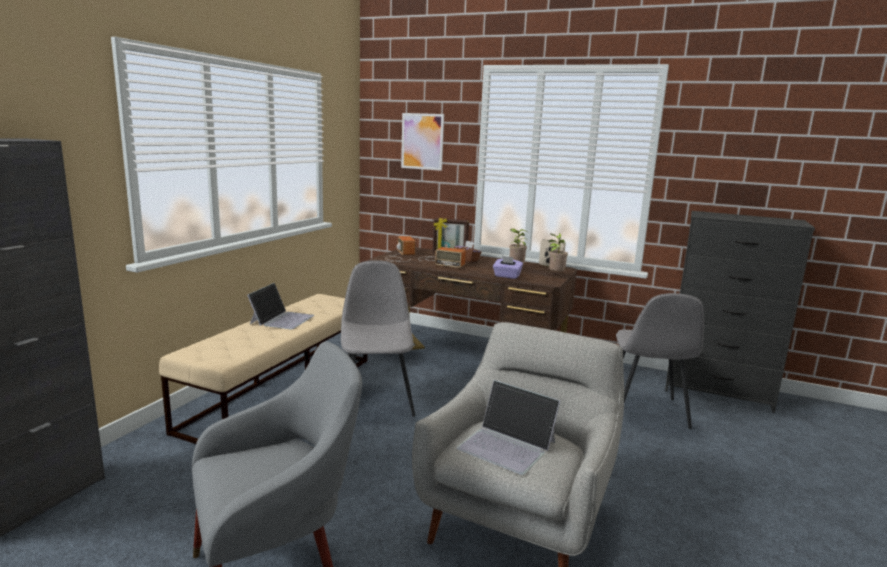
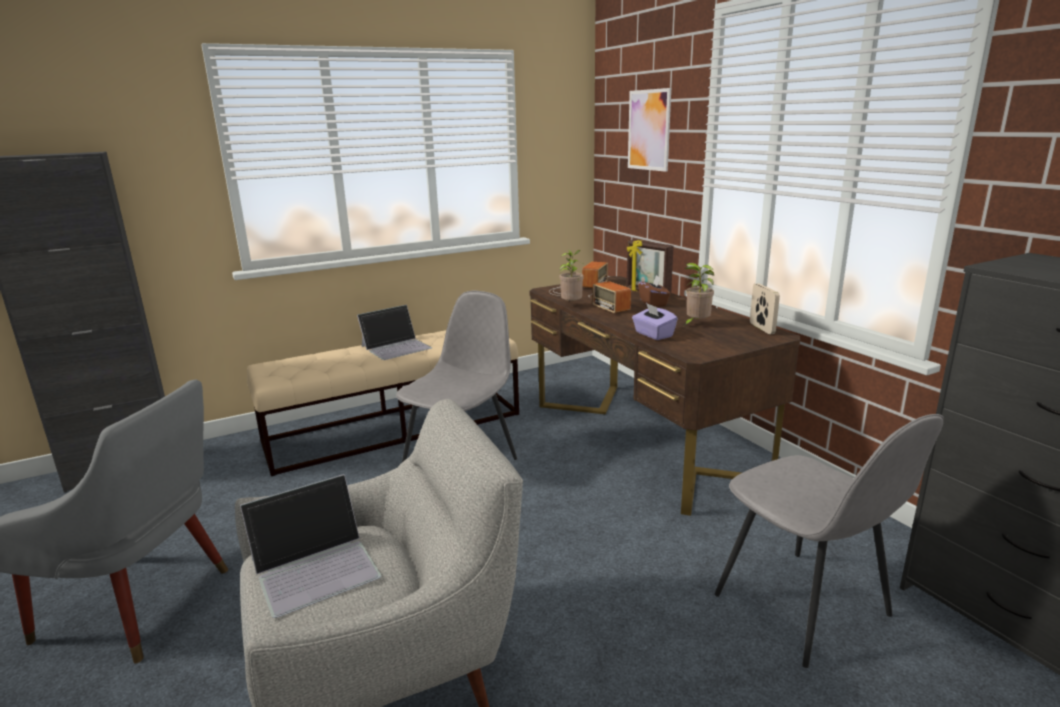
camera: 40 degrees right, 5 degrees up
(507, 445) = (316, 566): laptop -> laptop turned 105 degrees counterclockwise
(555, 275) = (735, 344): potted plant -> potted plant (571, 305)
(645, 411) = (804, 608): grey chair -> grey chair turned 75 degrees counterclockwise

